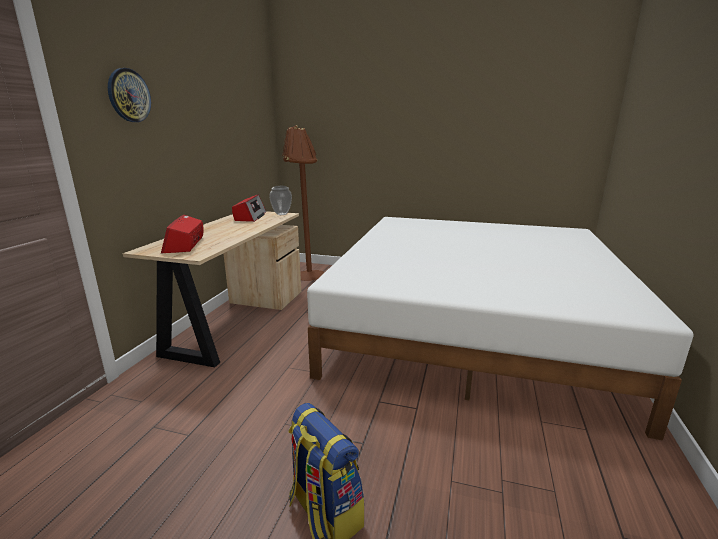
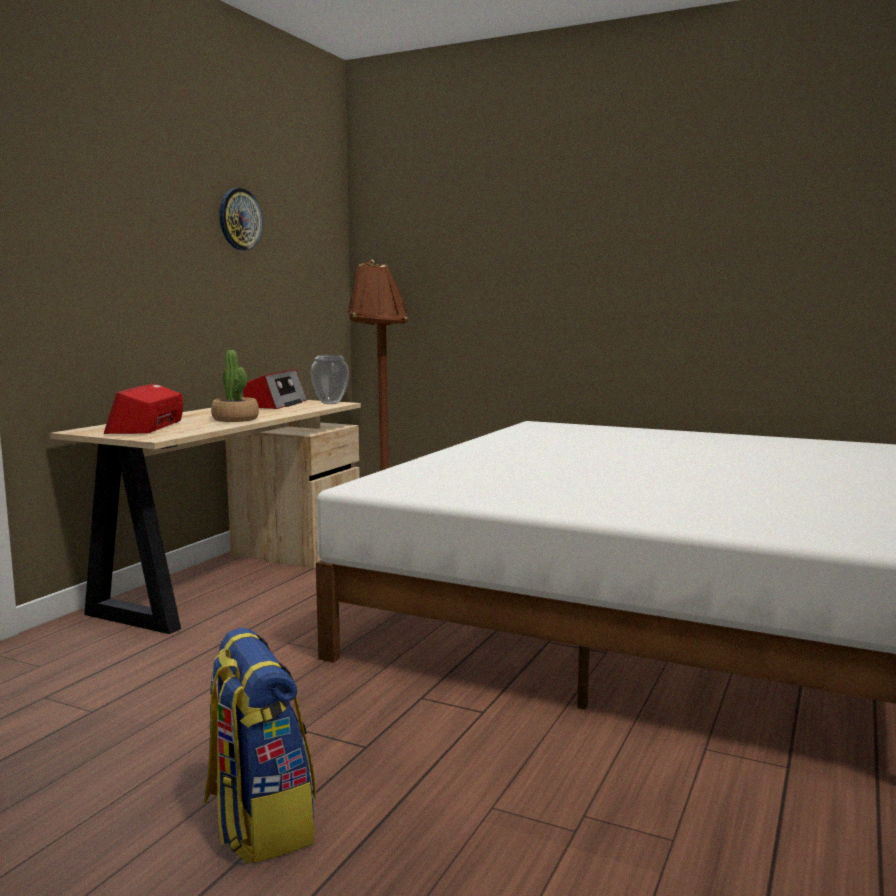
camera: 10 degrees right, 10 degrees down
(129, 95) = (90, 200): wall clock -> wall clock (239, 219)
(235, 233) = (235, 419): none -> potted plant

